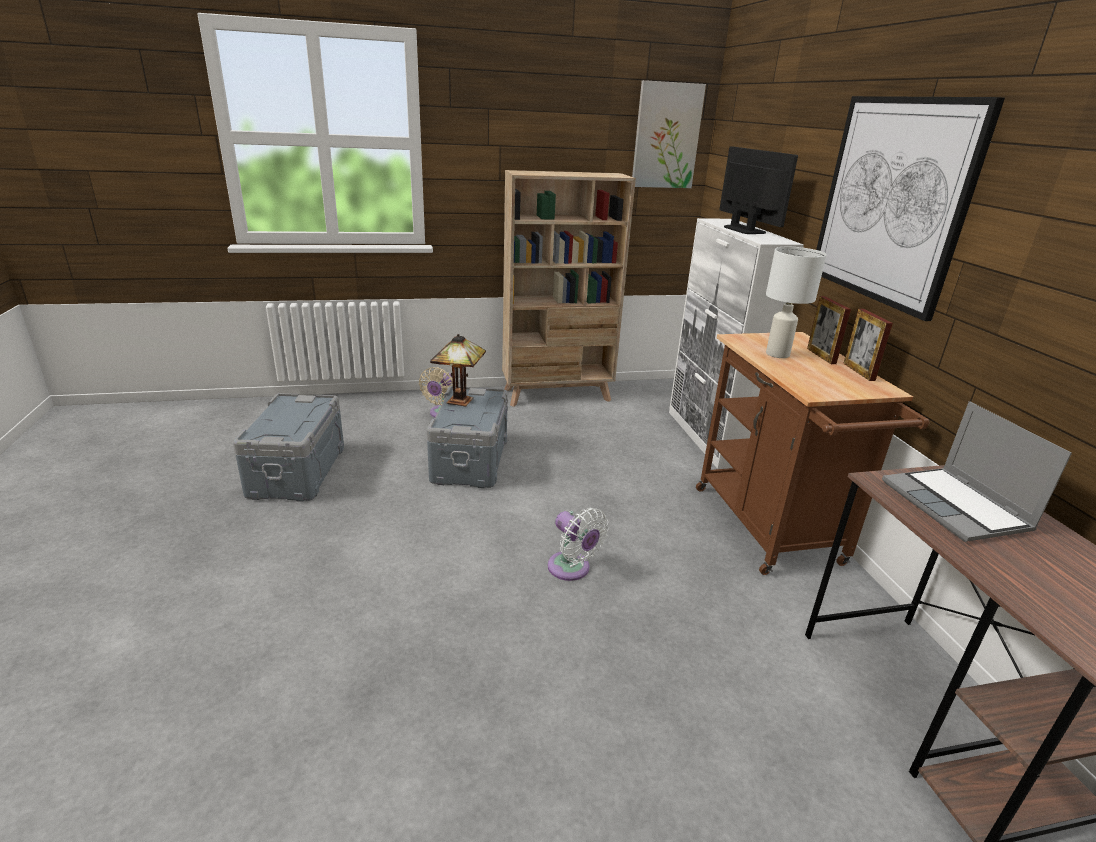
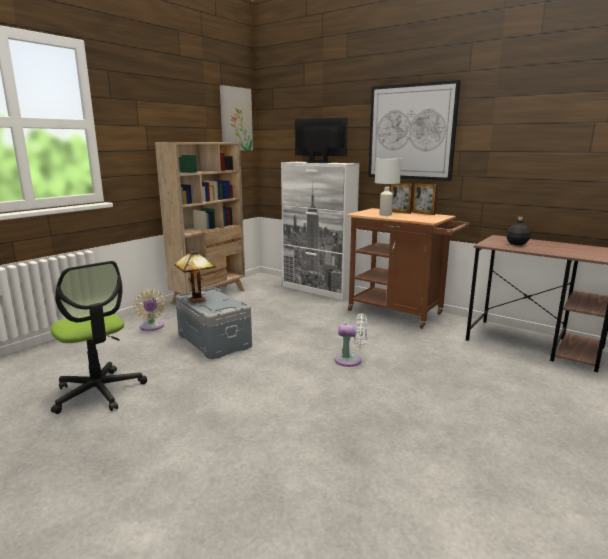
camera: 40 degrees left, 10 degrees down
(296, 471) = (99, 392): grey storage box -> office chair
(956, 507) = (517, 244): laptop -> black bottle

